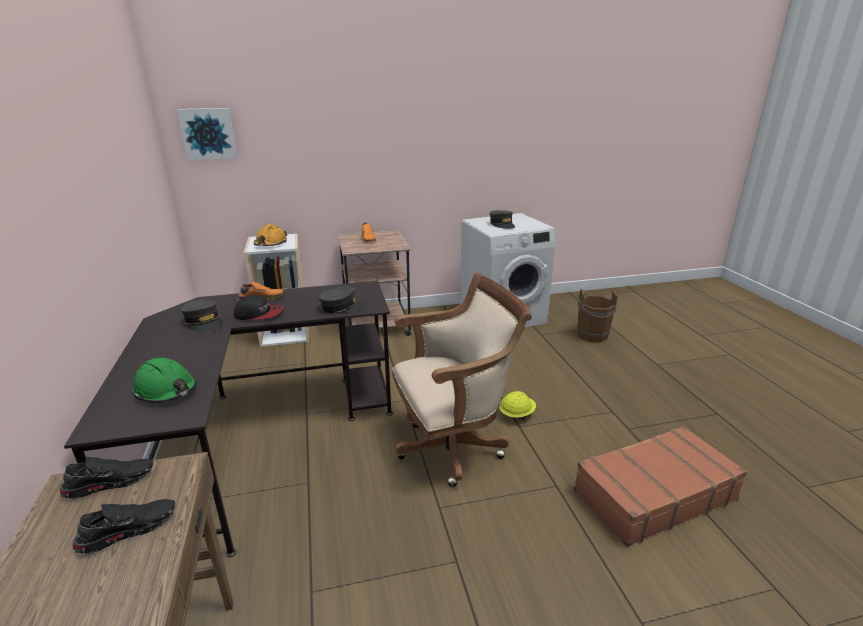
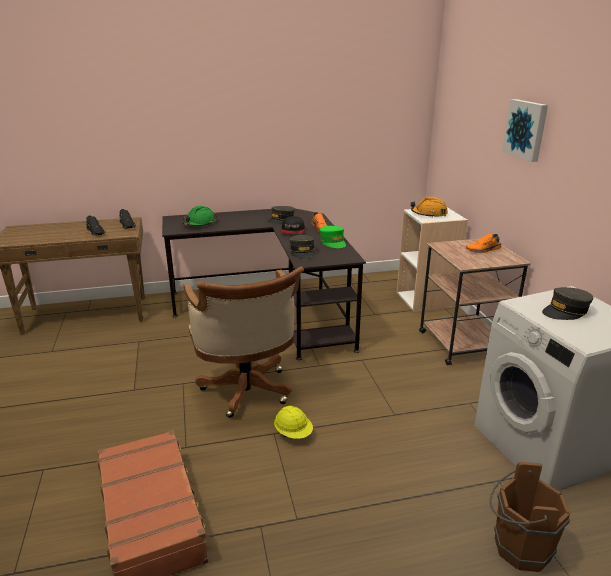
camera: 90 degrees right, 0 degrees up
(208, 133) = (451, 109): picture -> picture (526, 129)
(315, 293) = (333, 242): none -> green cap

